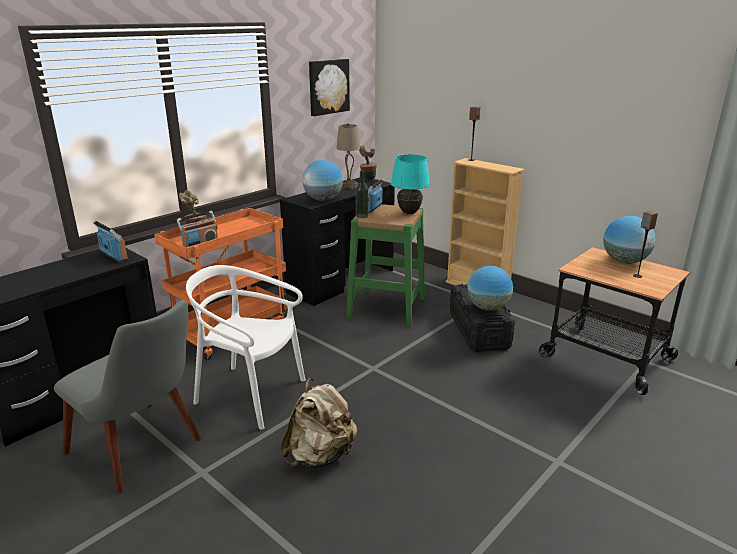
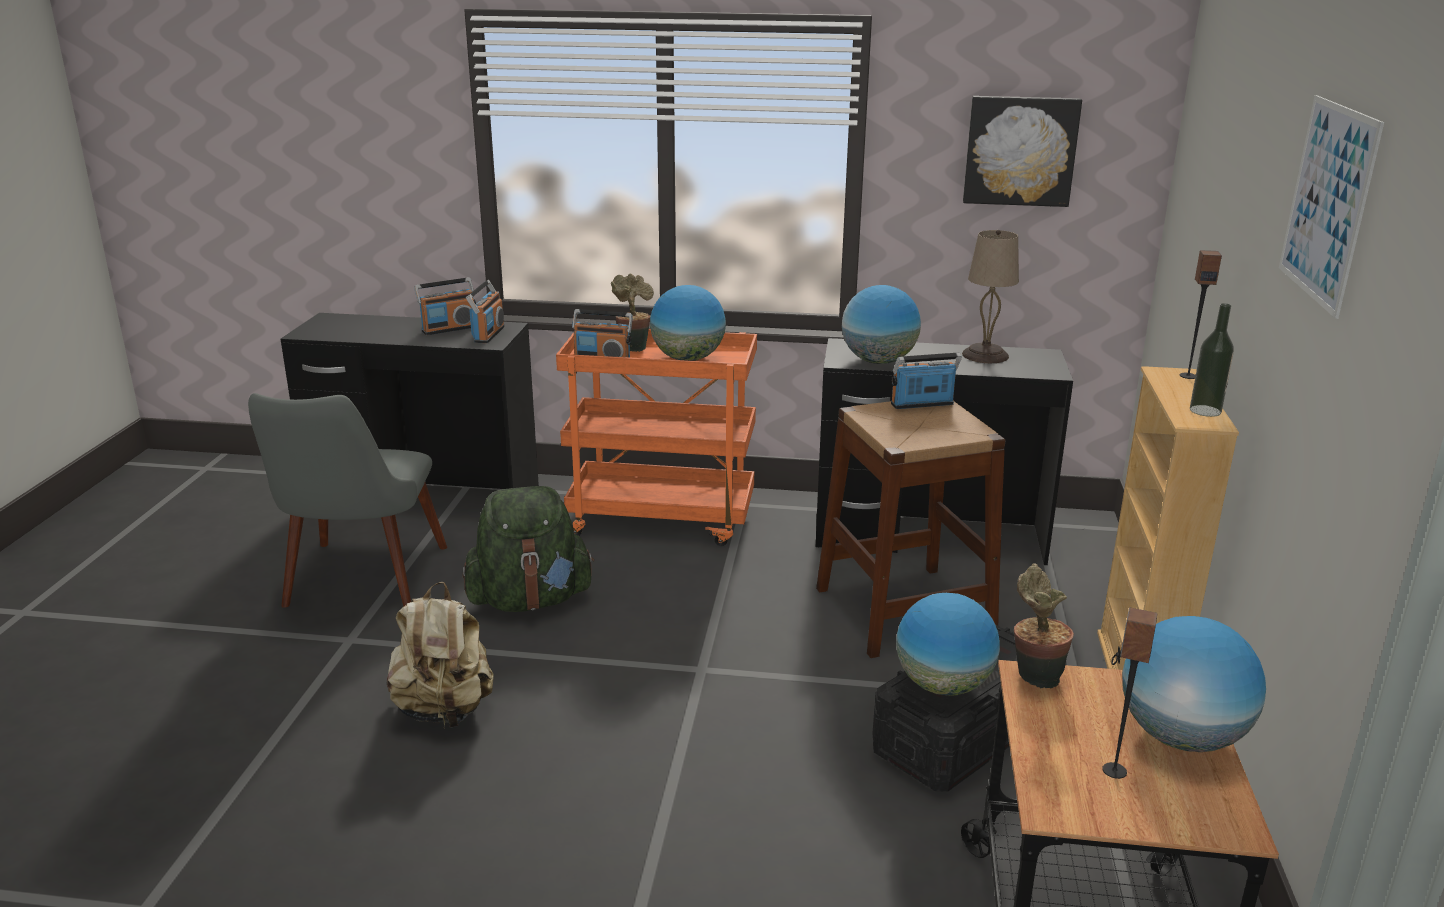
camera: 55 degrees right, 0 degrees up
(79, 263) = (449, 329): none -> radio
(237, 229) = (687, 359): none -> globe
(250, 394) = (530, 600): white chair -> green backpack
(362, 216) = (870, 408): bottle -> bottle (1205, 411)
(367, 180) = (1042, 358): potted plant -> potted plant (1034, 676)
(387, 308) = (904, 610): green stool -> brown stool
(409, 212) = (954, 435): turquoise table lamp -> none
(558, 72) = (1327, 202): none -> picture

